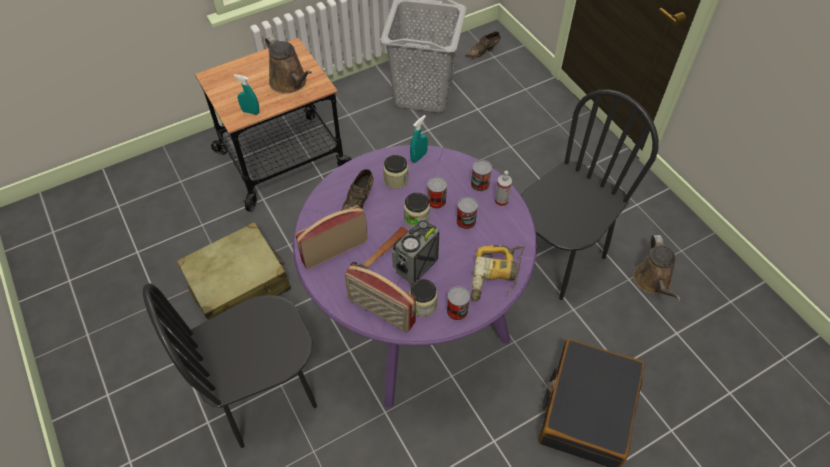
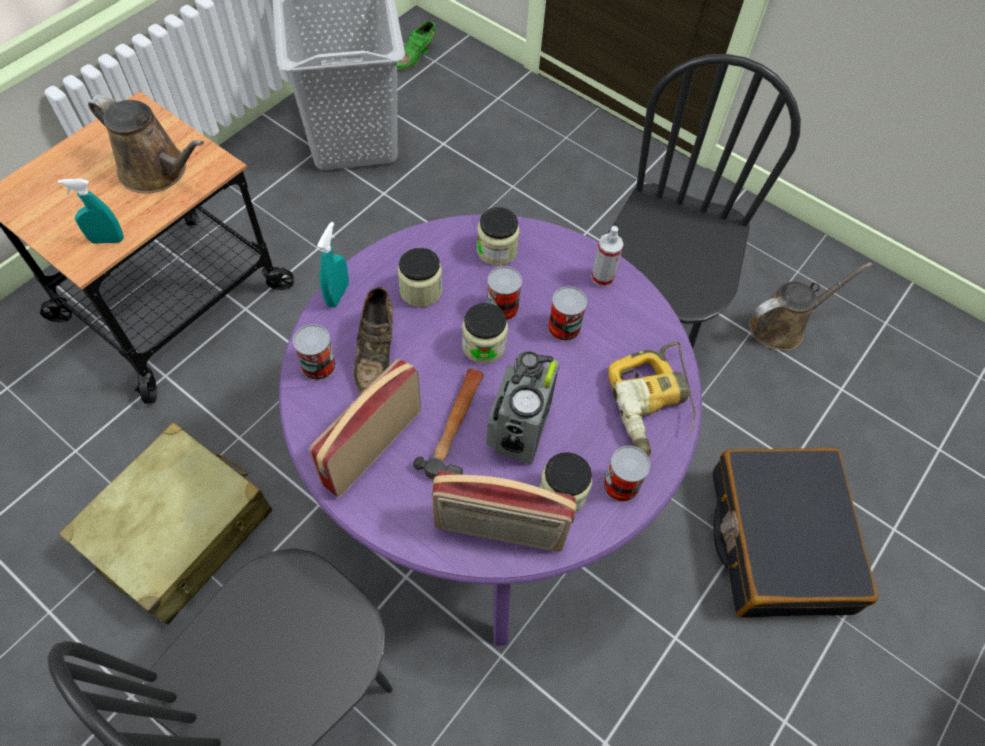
camera: 25 degrees left, 5 degrees up
(418, 157) = (440, 241): turquoise spray bottle -> turquoise spray bottle (337, 294)
(448, 170) = (497, 250): none -> jar
(480, 184) = (557, 259): can -> can (318, 365)
(483, 52) = (416, 57): brown shoe -> green shoe
(653, 281) = (782, 326): brown watering can -> brown watering can turned 90 degrees counterclockwise

